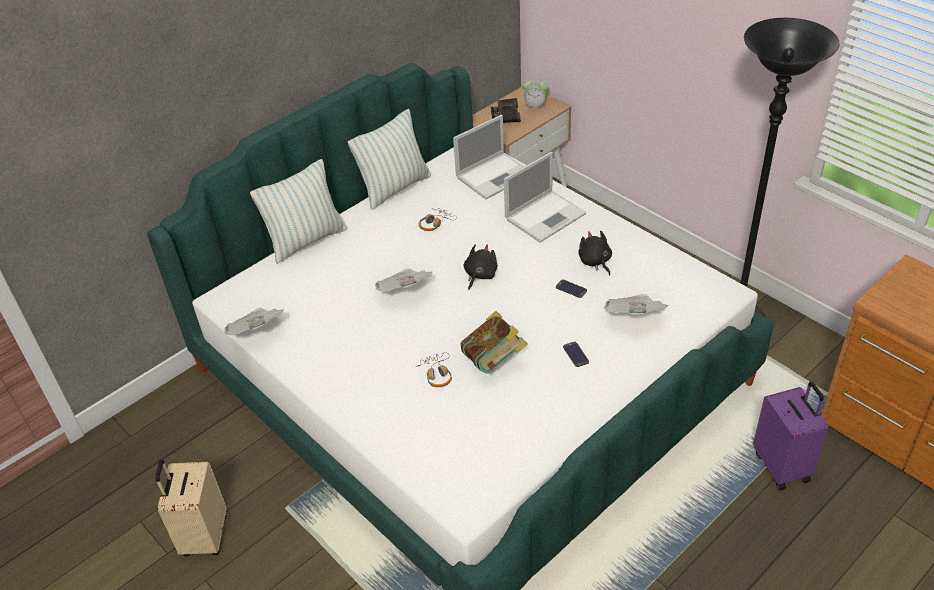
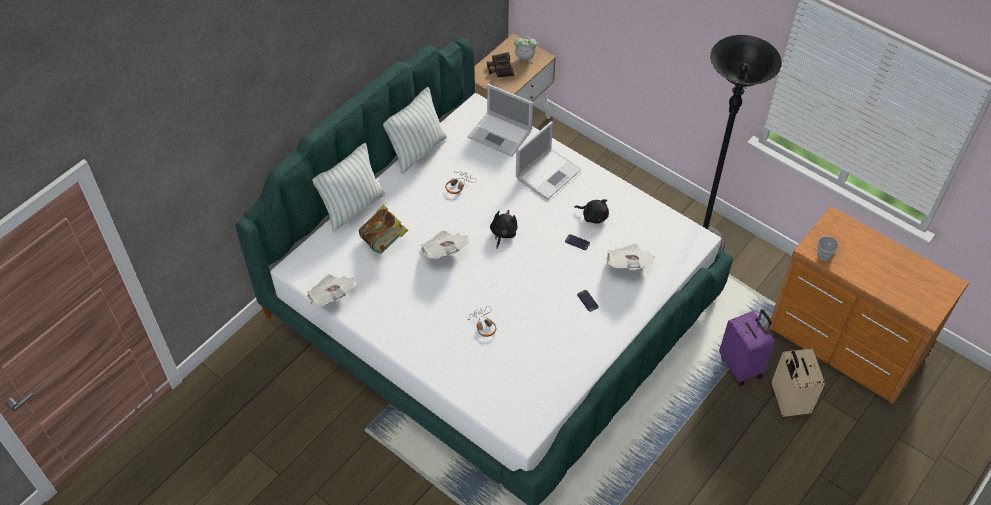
camera: 10 degrees left, 10 degrees up
(204, 536) = (305, 458): beige suitcase -> beige suitcase (787, 401)
(494, 361) = (525, 310): book -> book (384, 241)
(495, 175) = (501, 134): laptop -> laptop turned 75 degrees clockwise
(595, 262) = (593, 216): black plush toy -> black plush toy turned 150 degrees clockwise
(897, 309) = (824, 255): none -> cup

